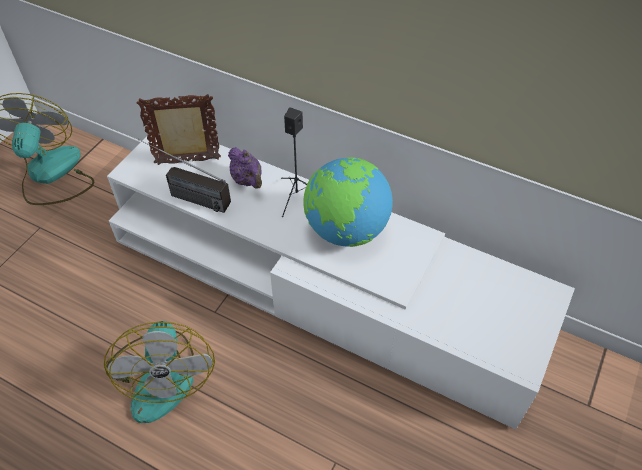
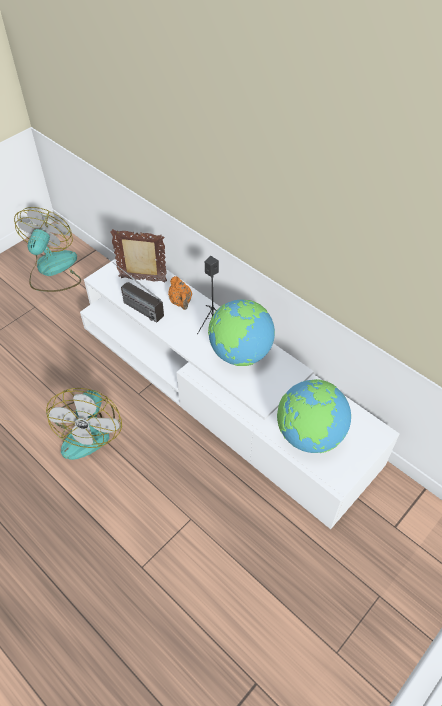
camera: 15 degrees right, 0 degrees up
(248, 181) = (181, 302): purple teapot -> orange teapot
(468, 316) = (309, 435): none -> globe

